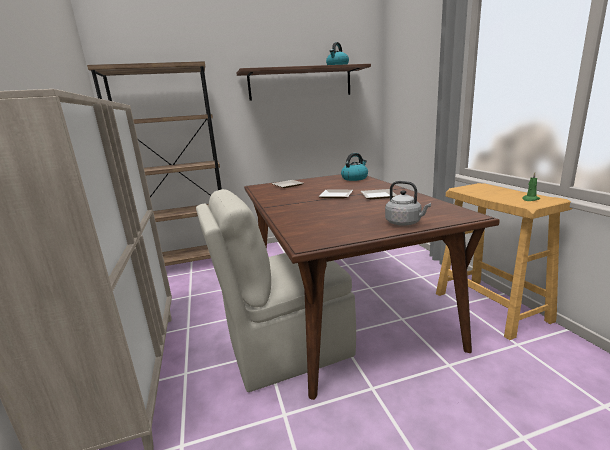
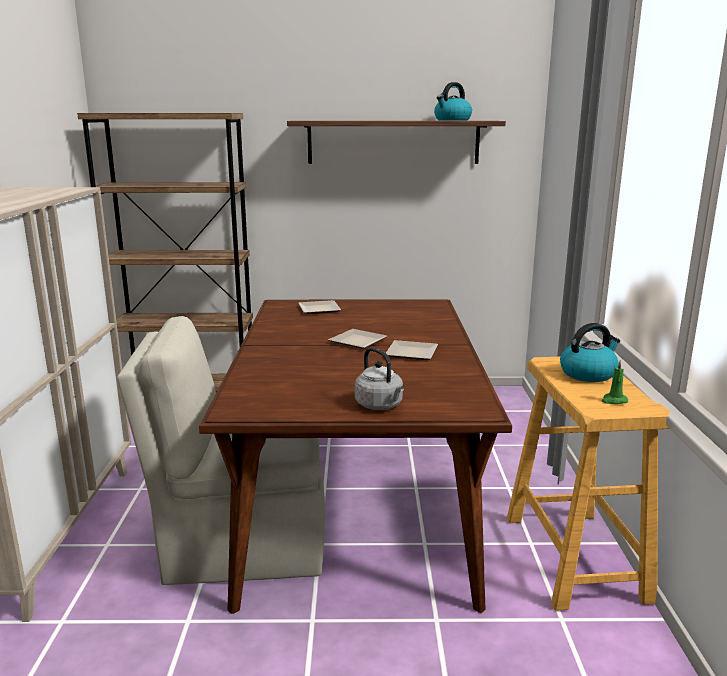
camera: 15 degrees right, 0 degrees up
(355, 178) = (426, 312): kettle -> kettle (588, 373)

